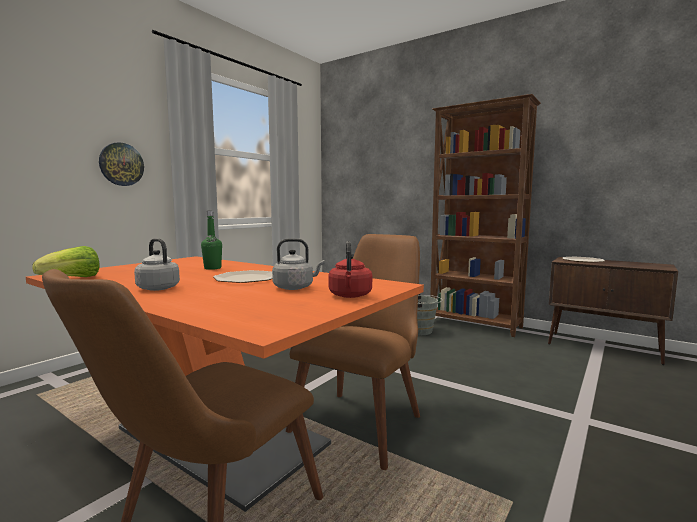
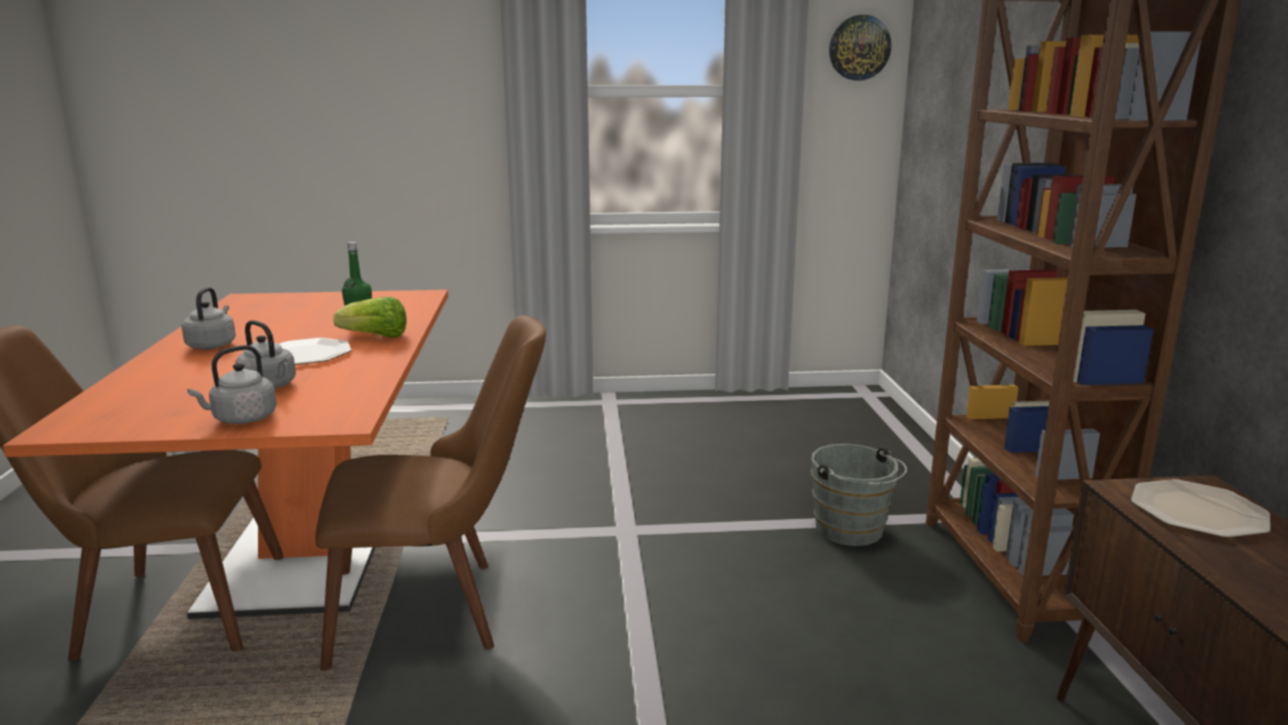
camera: 50 degrees right, 10 degrees up
(73, 279) = (231, 308): lettuce -> lettuce (376, 337)
(121, 164) = (441, 130): wall clock -> wall clock (859, 48)
(350, 296) = (241, 419): red kettle -> grey kettle

